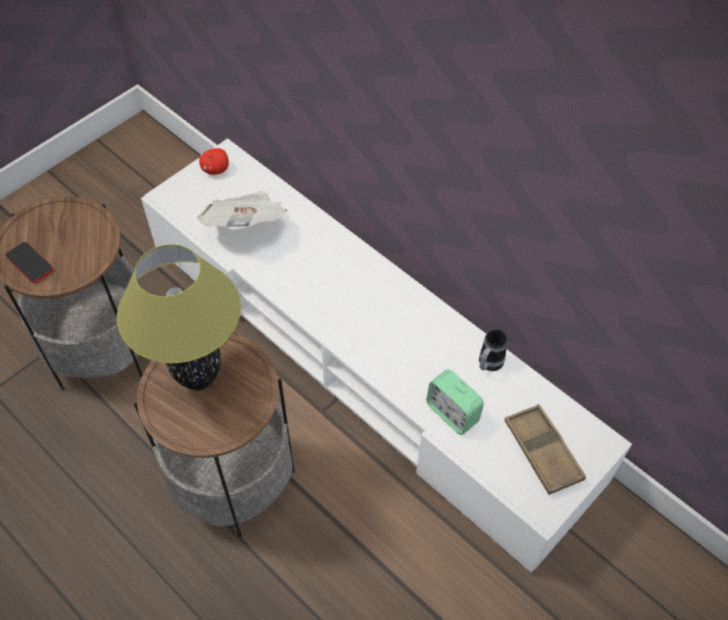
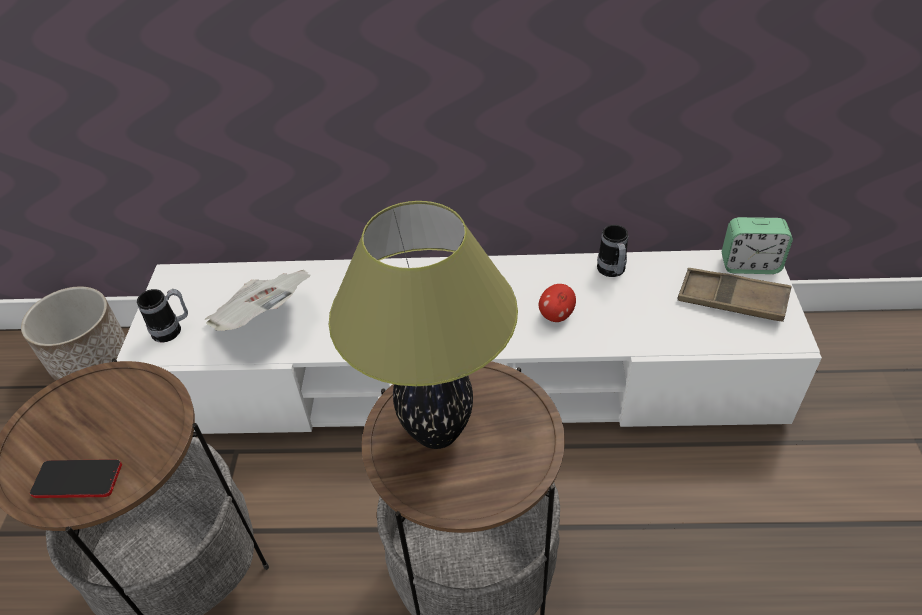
camera: 40 degrees left, 10 degrees down
(171, 168) = (90, 358): none -> planter
(193, 194) = (173, 330): none -> mug
(216, 170) = (175, 296): apple -> apple (556, 315)
(452, 413) = (634, 326): alarm clock -> alarm clock (749, 265)

